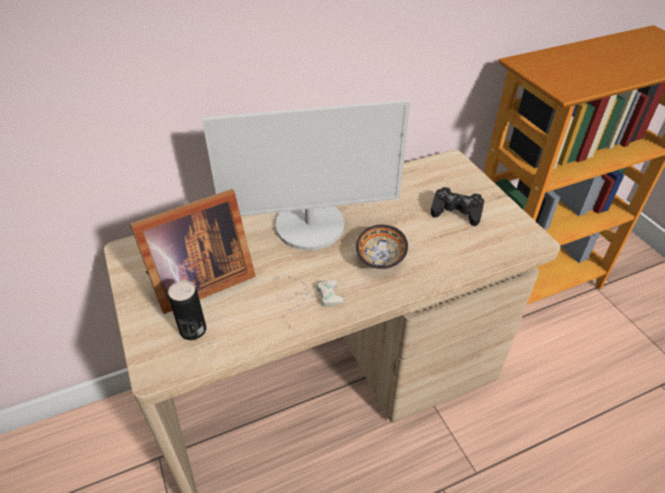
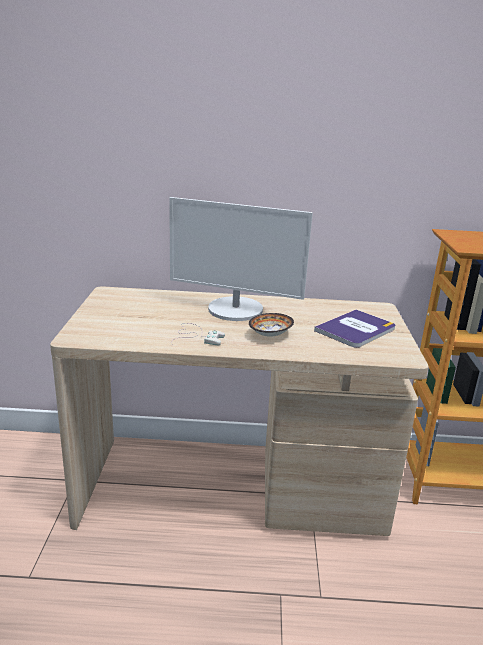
camera: 25 degrees right, 20 degrees down
(193, 330) = (110, 330): can -> none
(198, 282) = (135, 313): picture frame -> none
(456, 211) = (356, 329): black game controller -> book

